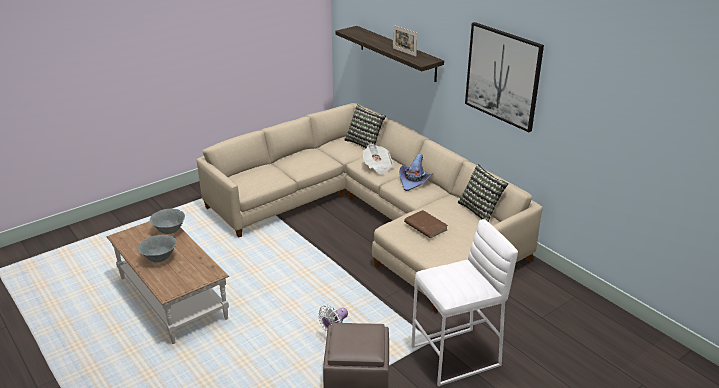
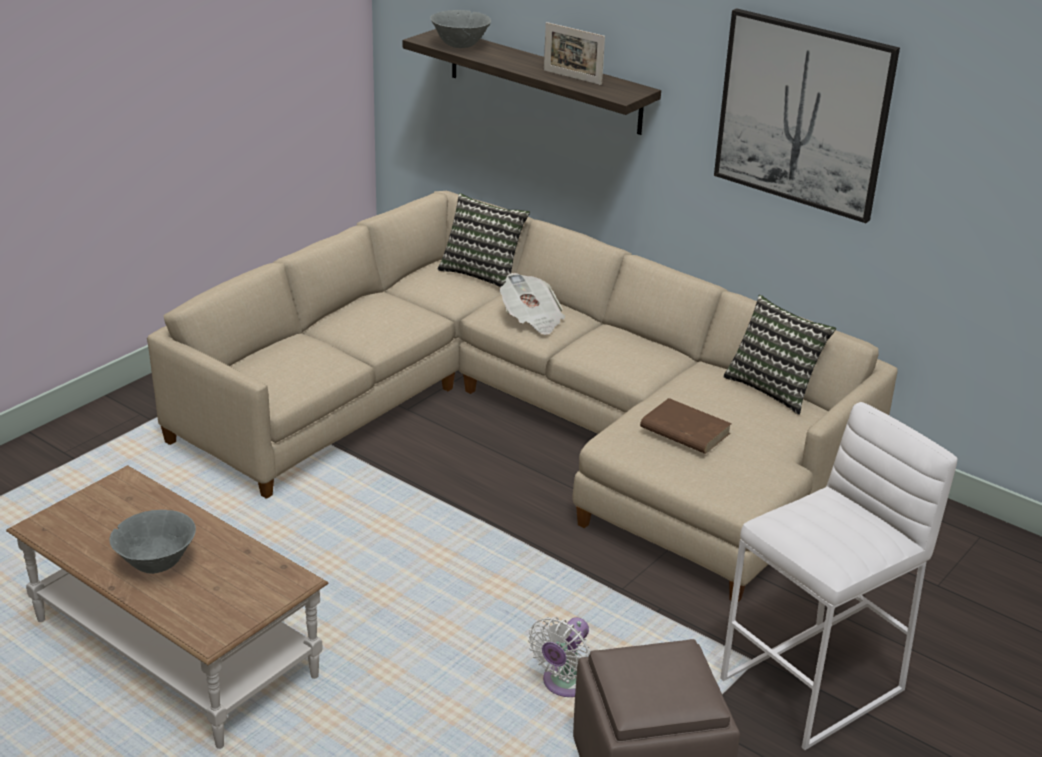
camera: 15 degrees left, 0 degrees up
(169, 231) = (150, 501): grey bowl -> grey bowl (460, 46)
(414, 181) = (619, 341): purple hat -> none

